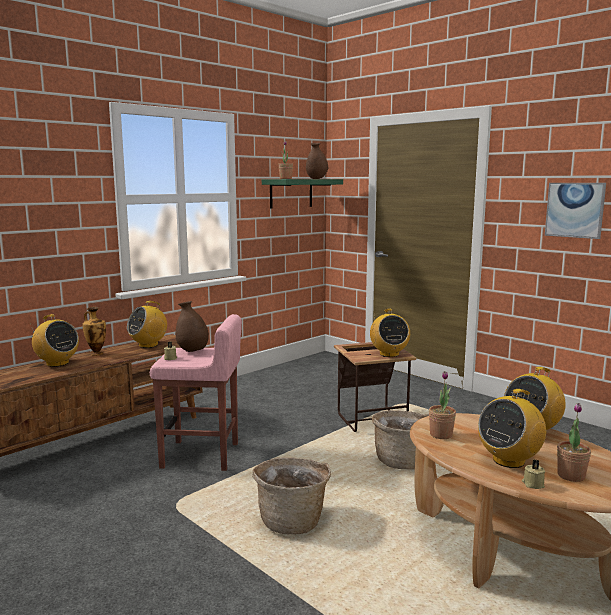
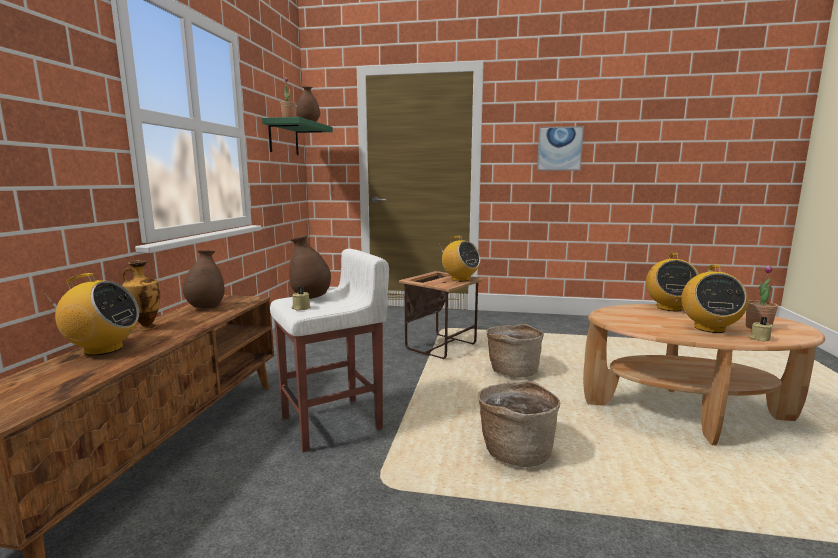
camera: 35 degrees left, 0 degrees up
(148, 345) = (206, 308): radio -> brown vase
(201, 455) = (333, 423): pink stool -> white stool
(441, 435) = (633, 323): potted plant -> none

